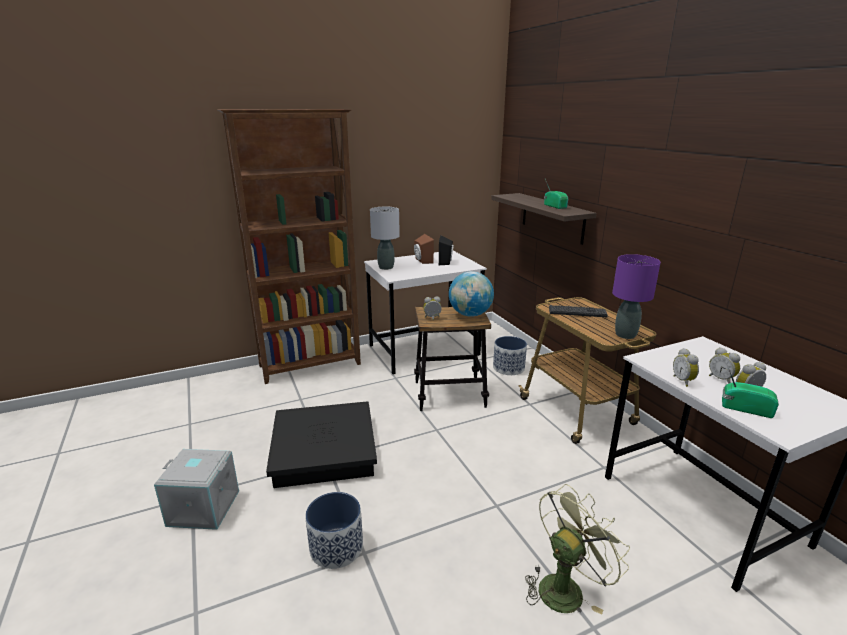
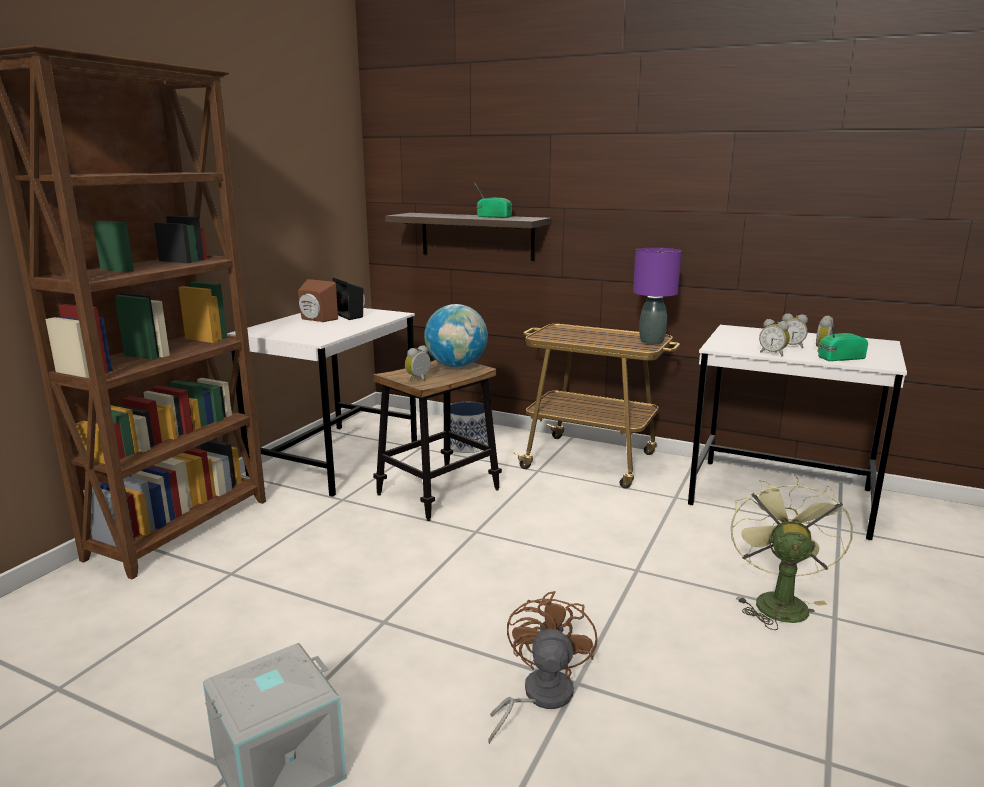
camera: 40 degrees left, 5 degrees down
(324, 450) = (364, 612): black storage box -> none
(336, 547) = (538, 697): planter -> brown fan
(386, 267) = (280, 333): grey table lamp -> none
(577, 312) = (576, 334): keyboard -> none

